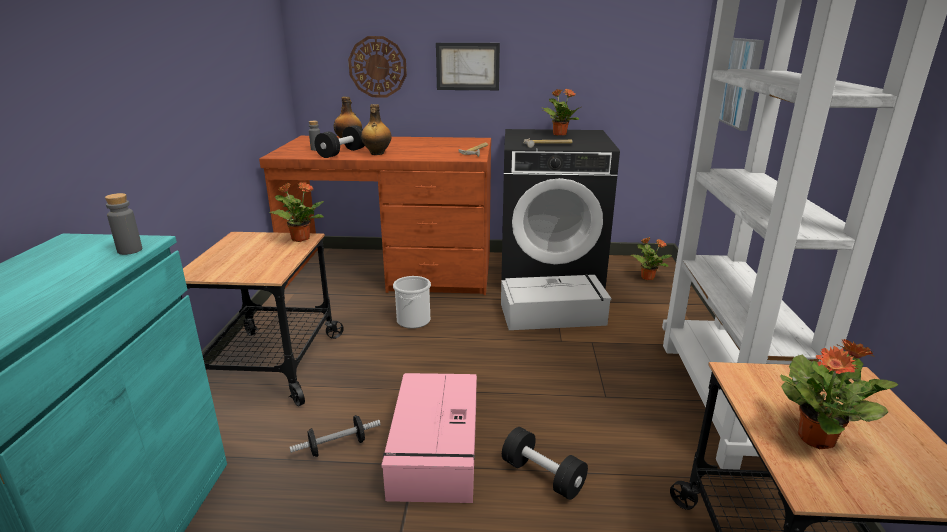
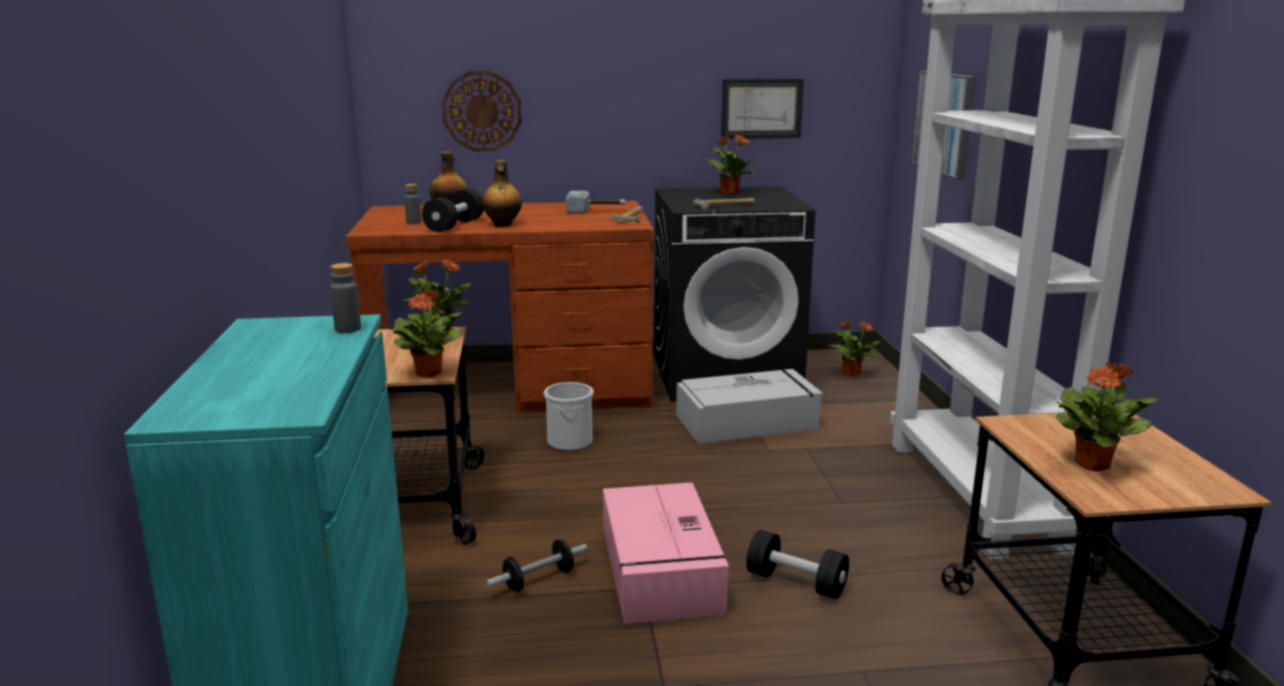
camera: 10 degrees left, 5 degrees down
(267, 275) = (429, 373): none -> potted plant
(454, 145) = (595, 211): none -> hammer
(467, 66) = (603, 109): picture -> picture (761, 108)

